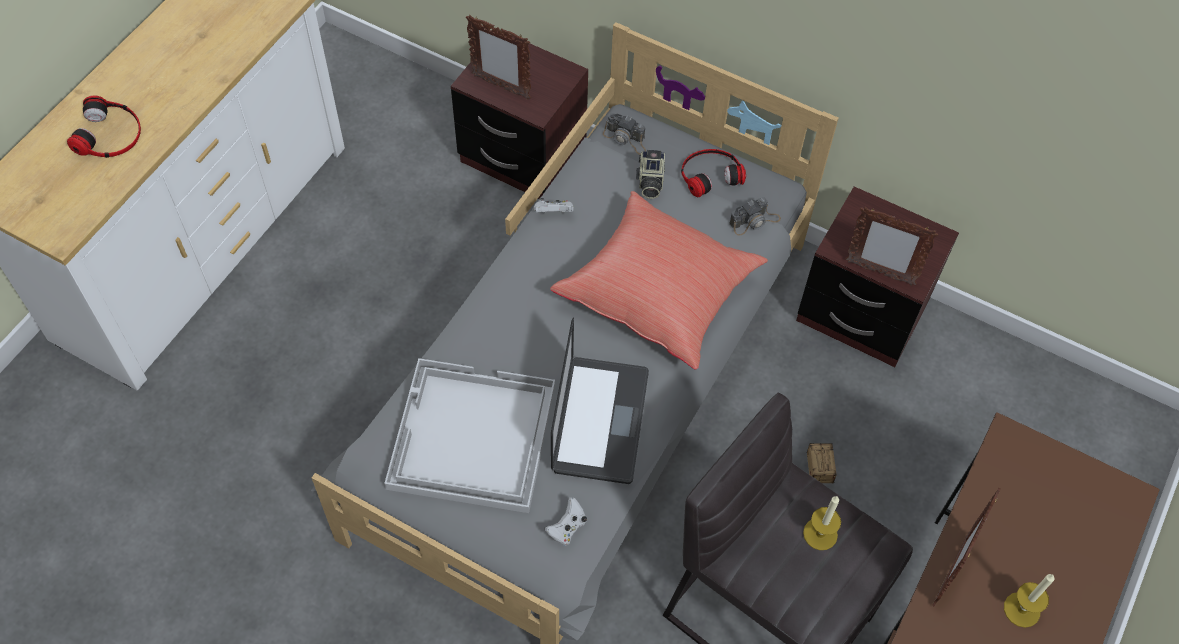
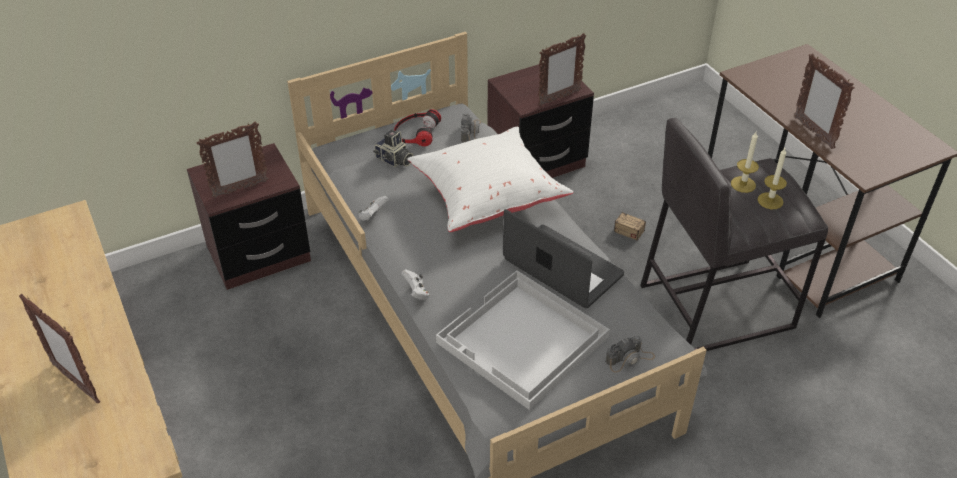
camera: 55 degrees left, 15 degrees down
(109, 134) = (75, 383): headphones -> picture frame
(567, 528) = (634, 322): white game controller -> white game controller (416, 292)
(626, 139) = (348, 155): camera -> camera (629, 359)
(659, 293) = (486, 196): red pillow -> white pillow
(1022, 609) = (854, 120): candle -> candle (770, 201)

